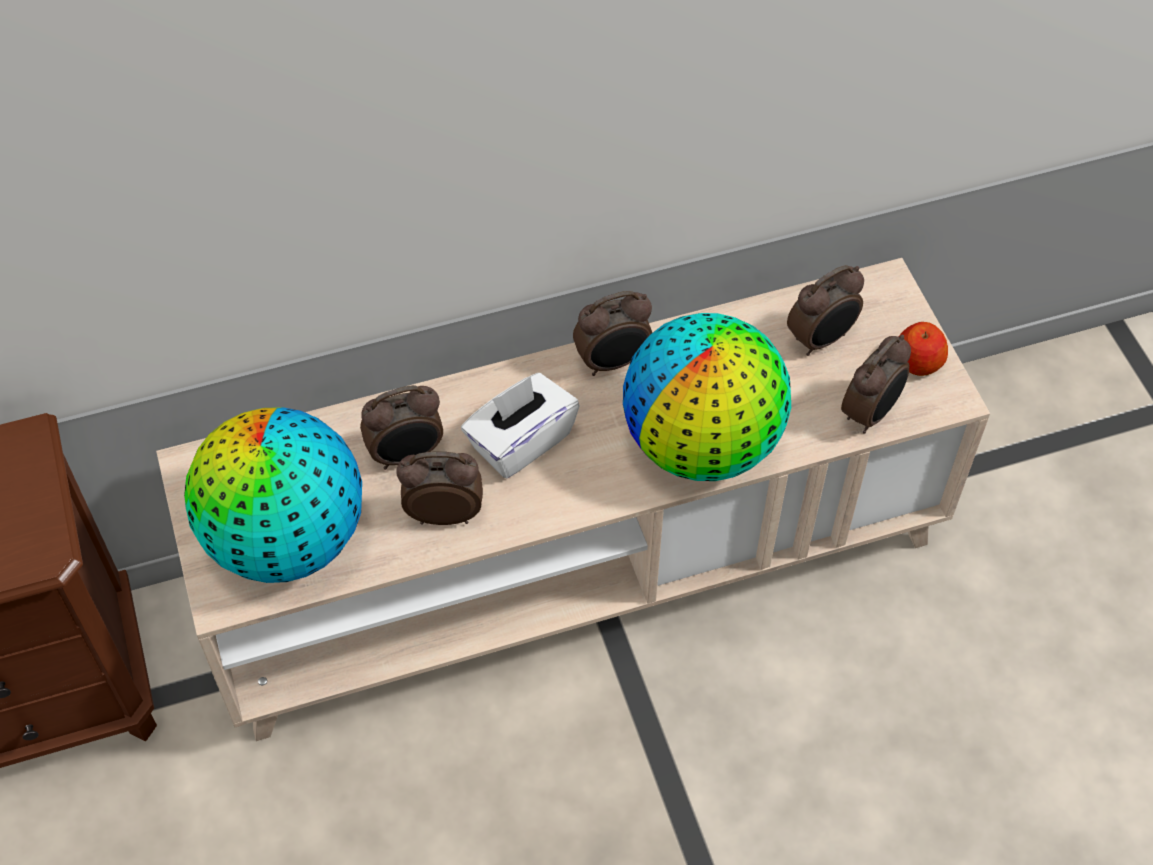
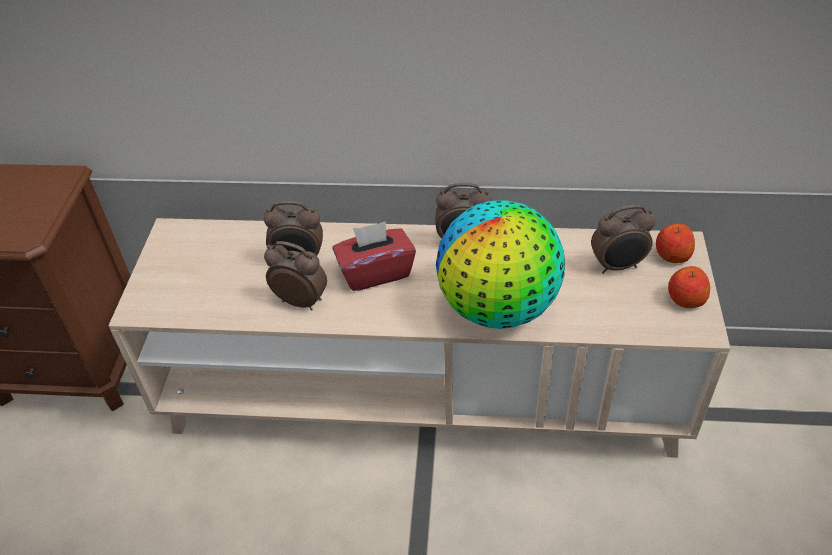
camera: 25 degrees right, 10 degrees down
(286, 540) = (196, 287): globe -> none
(520, 441) = (375, 272): white tissue box -> red tissue box
(871, 413) = (634, 322): alarm clock -> none
(879, 303) = (672, 255): none -> apple

